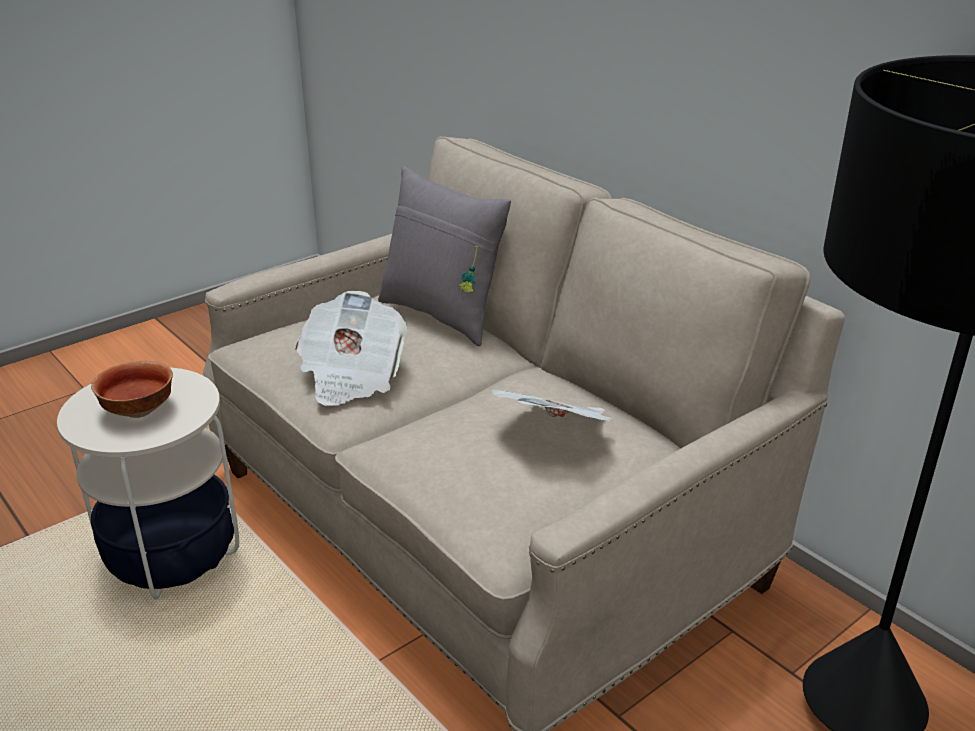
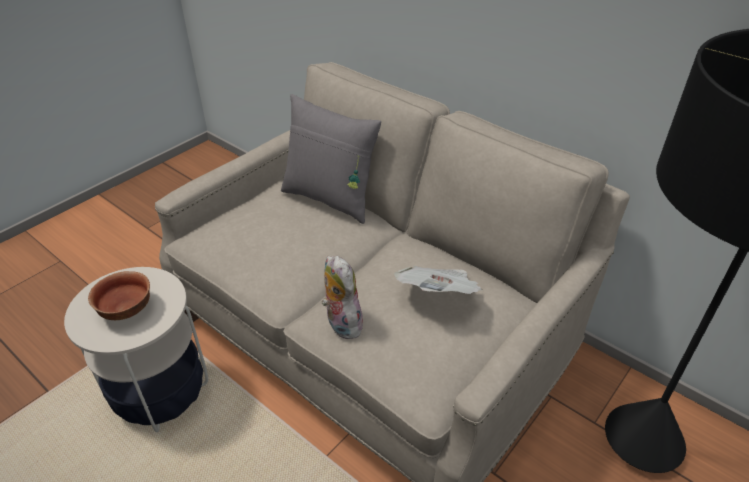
camera: 10 degrees left, 10 degrees up
(351, 375) = (280, 261): newspaper -> none
(411, 450) = (341, 323): none -> plush toy

